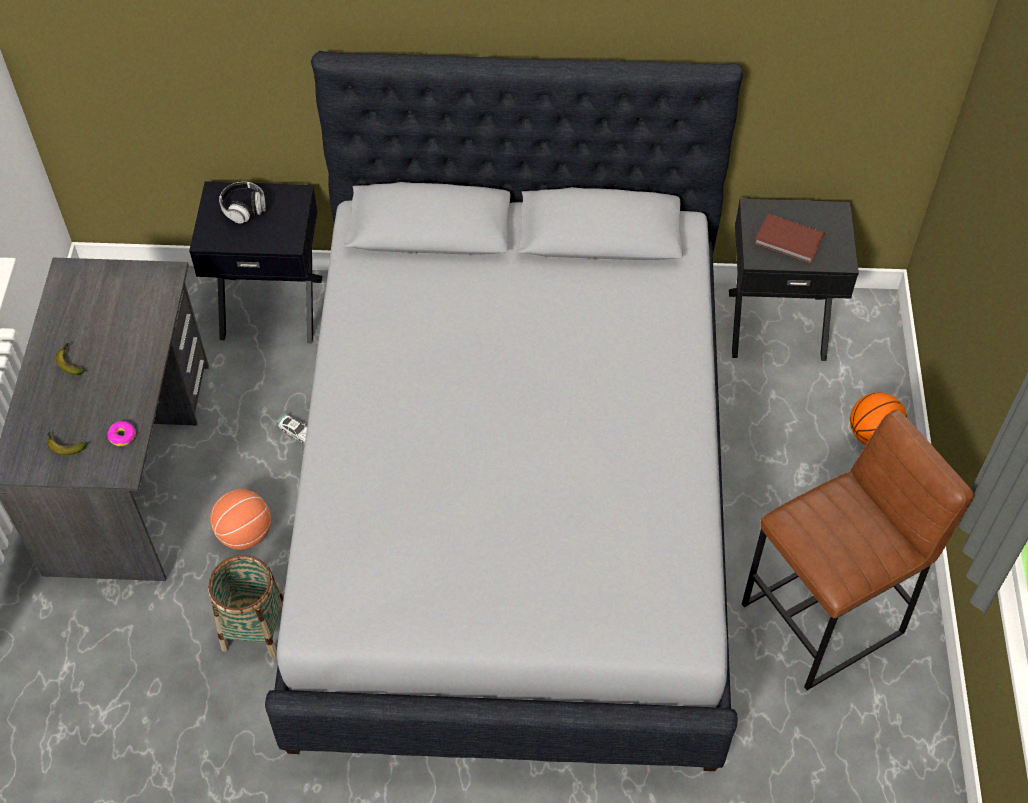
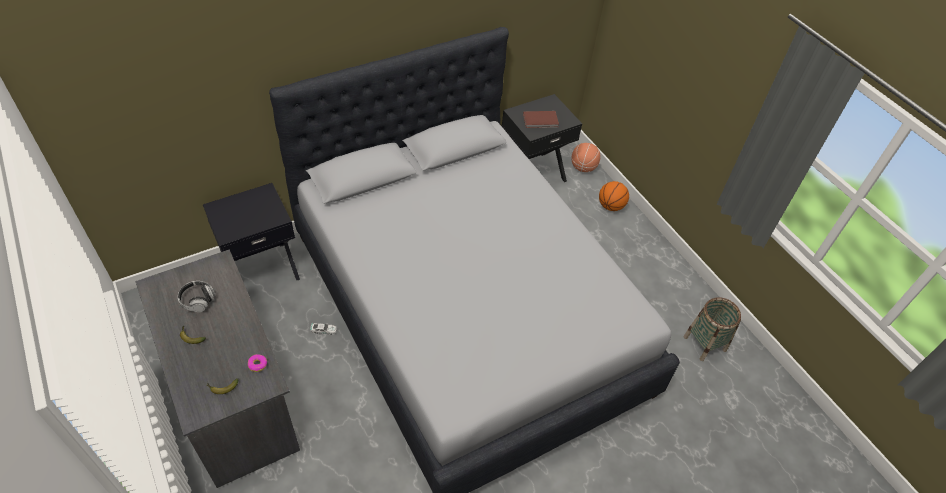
camera: 35 degrees left, 5 degrees down
(244, 209) = (238, 210): headphones -> headphones (198, 300)
(245, 533) = (330, 399): basketball -> basketball (583, 167)
(254, 629) = (372, 449): basket -> basket (705, 343)
(824, 617) = (650, 298): brown stool -> none

